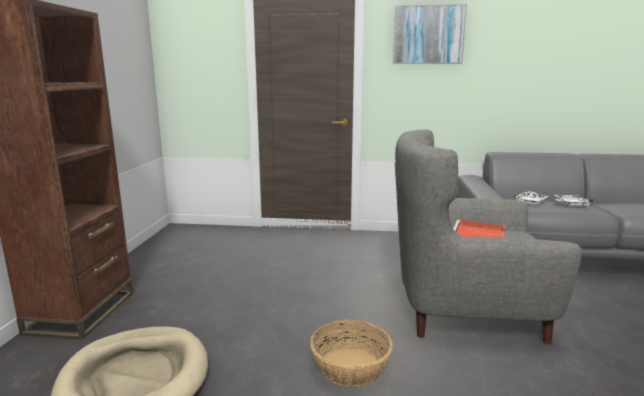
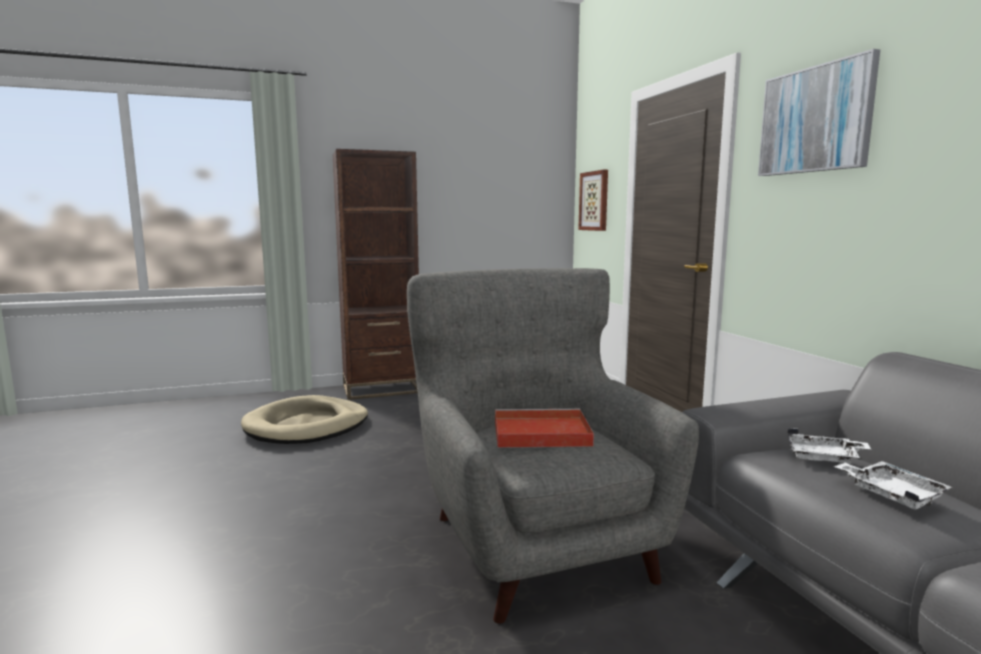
camera: 65 degrees right, 5 degrees down
(194, 73) = (594, 201): none -> picture
(351, 367) = (359, 492): basket -> none

